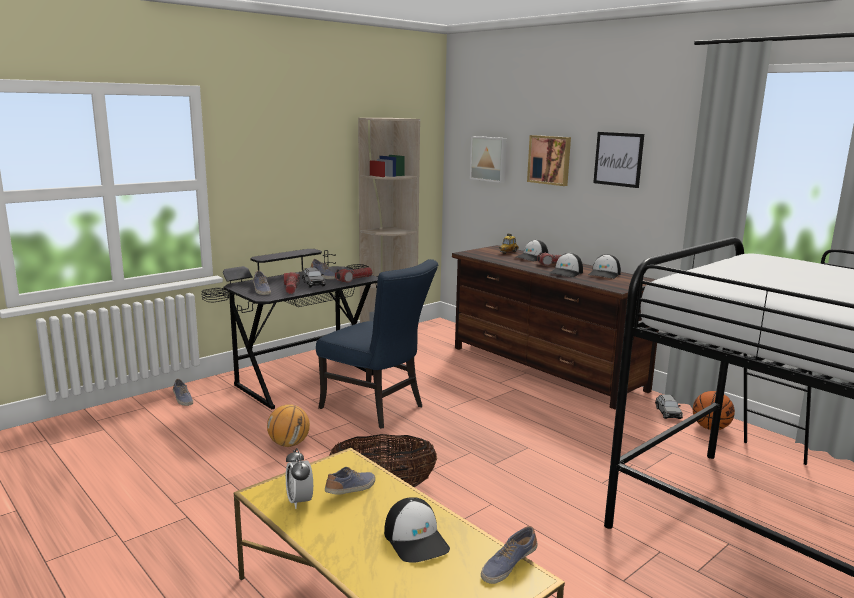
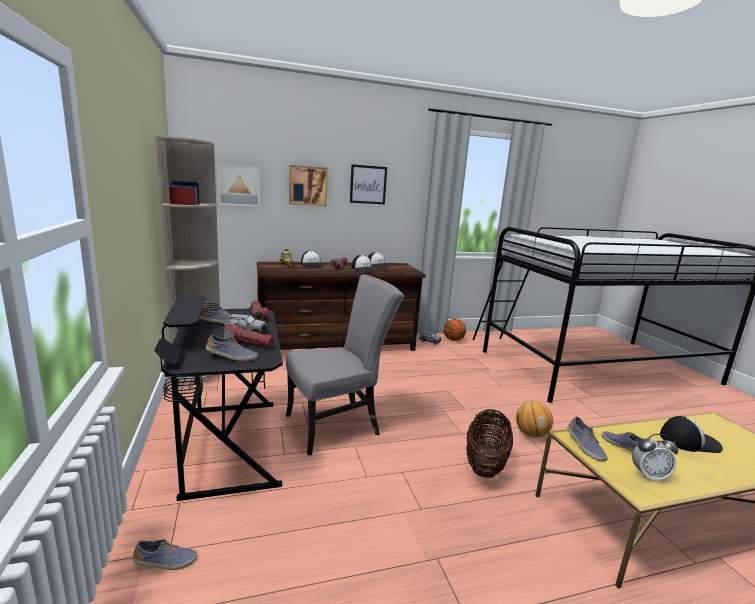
camera: 65 degrees left, 0 degrees up
(289, 444) = (374, 494): basketball -> basketball (531, 434)
(377, 408) = (338, 424): blue chair -> grey chair
(508, 565) = (706, 421): shoe -> shoe (584, 447)

